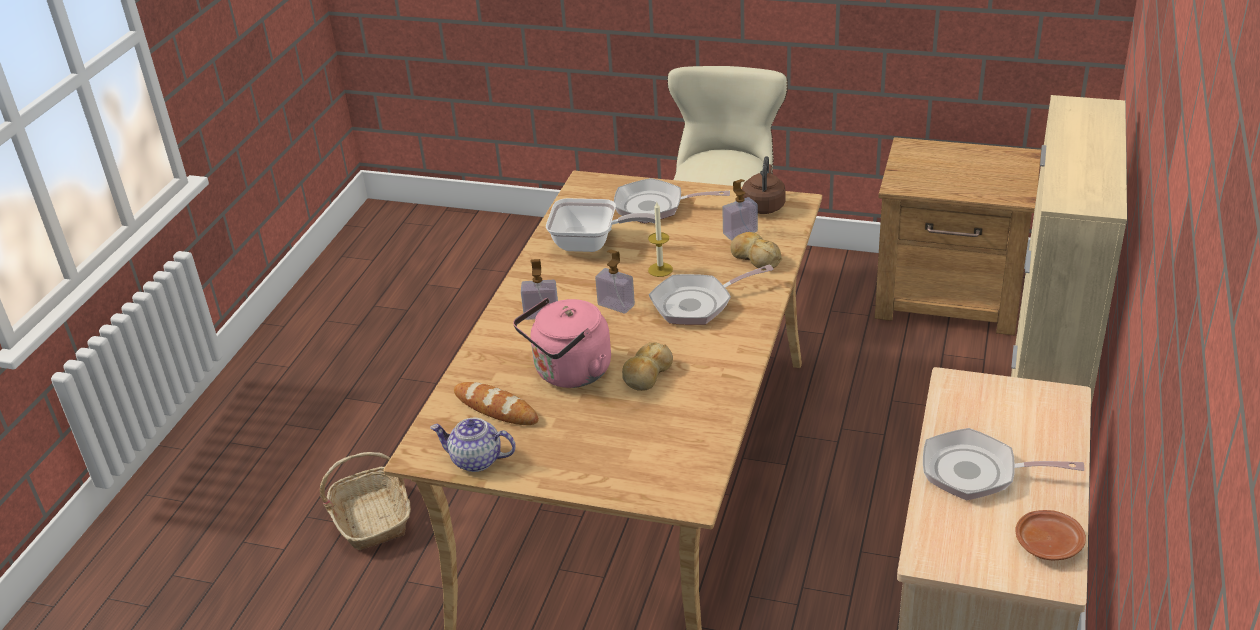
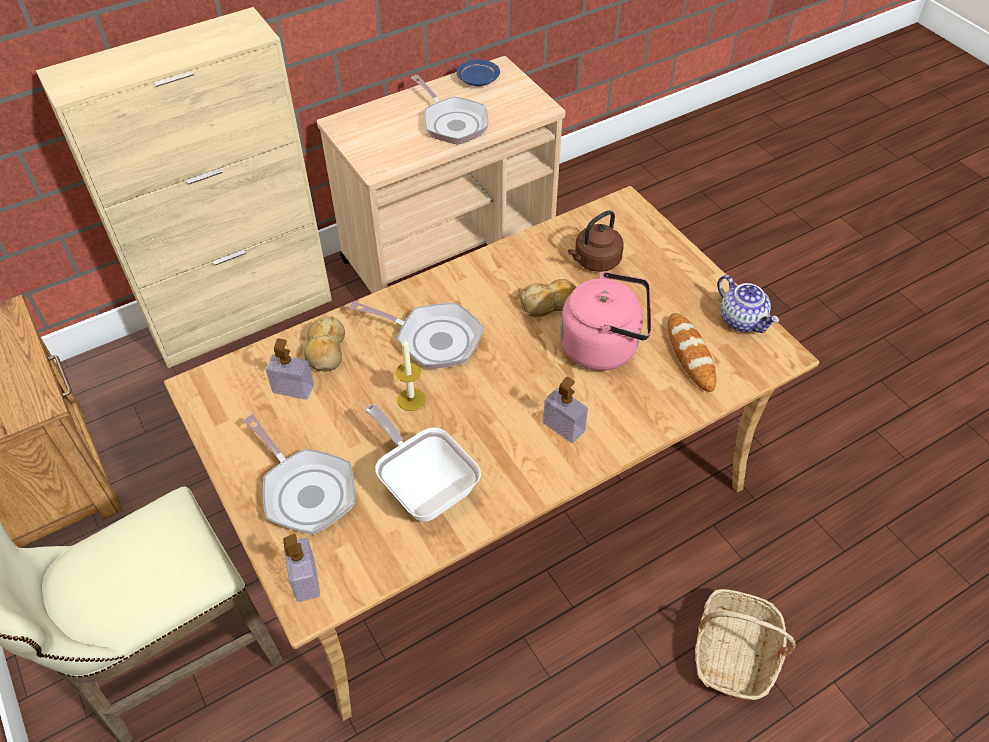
camera: 140 degrees left, 15 degrees up
(616, 305) = (493, 388): soap dispenser -> soap dispenser (305, 580)
(764, 205) = (225, 406): brown kettle -> brown kettle (595, 261)
(1048, 543) = (477, 79): brown plate -> blue plate

